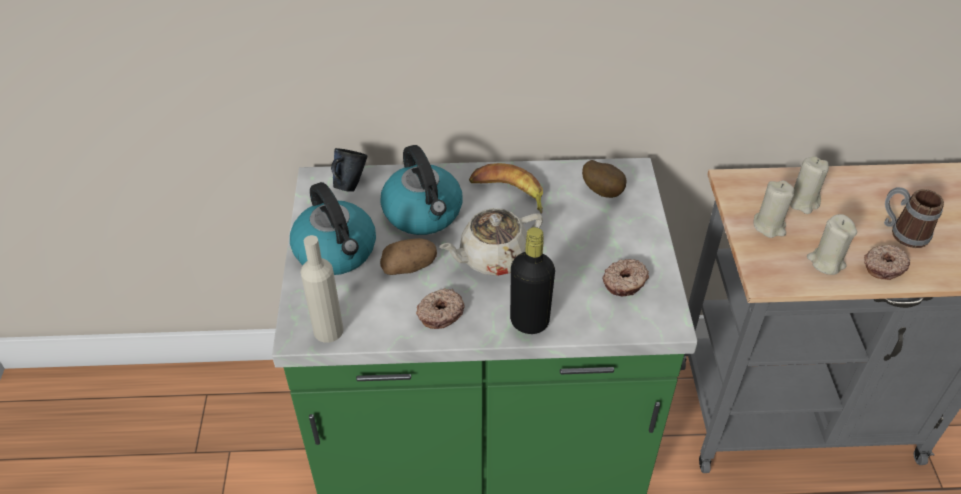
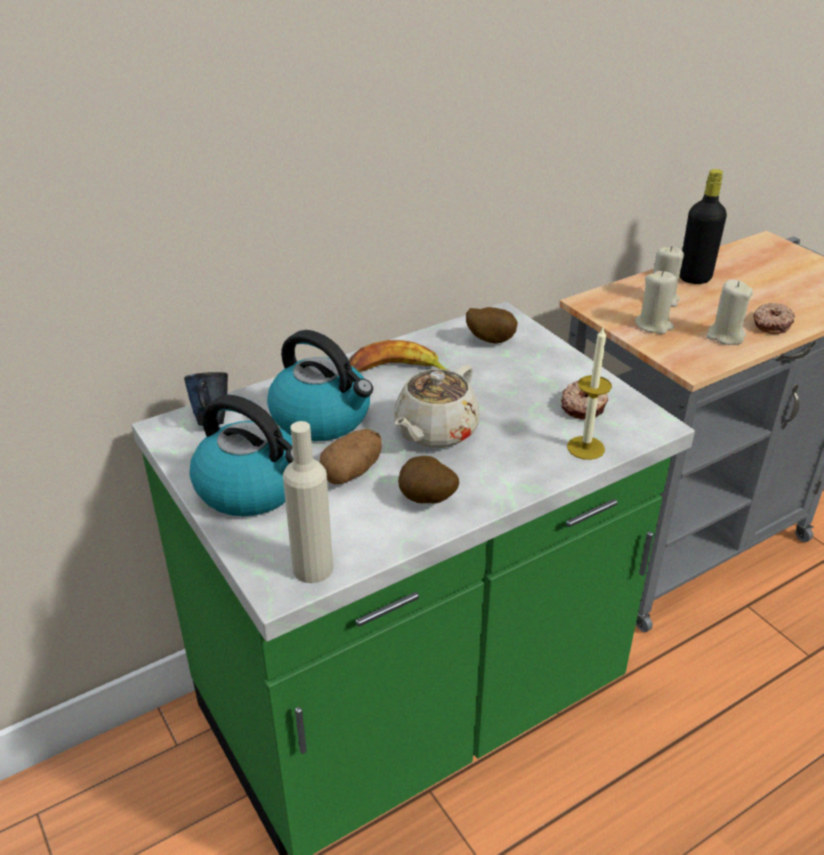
camera: 30 degrees left, 10 degrees down
(440, 313) = (426, 501): donut -> potato
(529, 322) = (526, 473): black bottle -> black bottle (694, 278)
(593, 319) = (585, 448): none -> candle
(902, 232) = (759, 296): mug -> none

